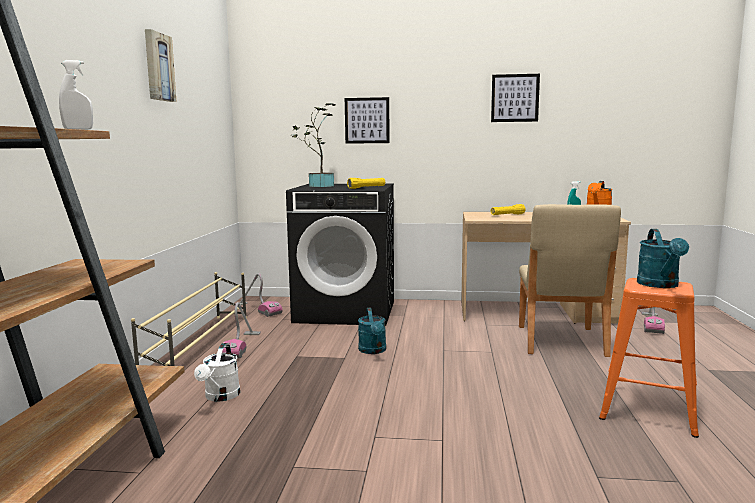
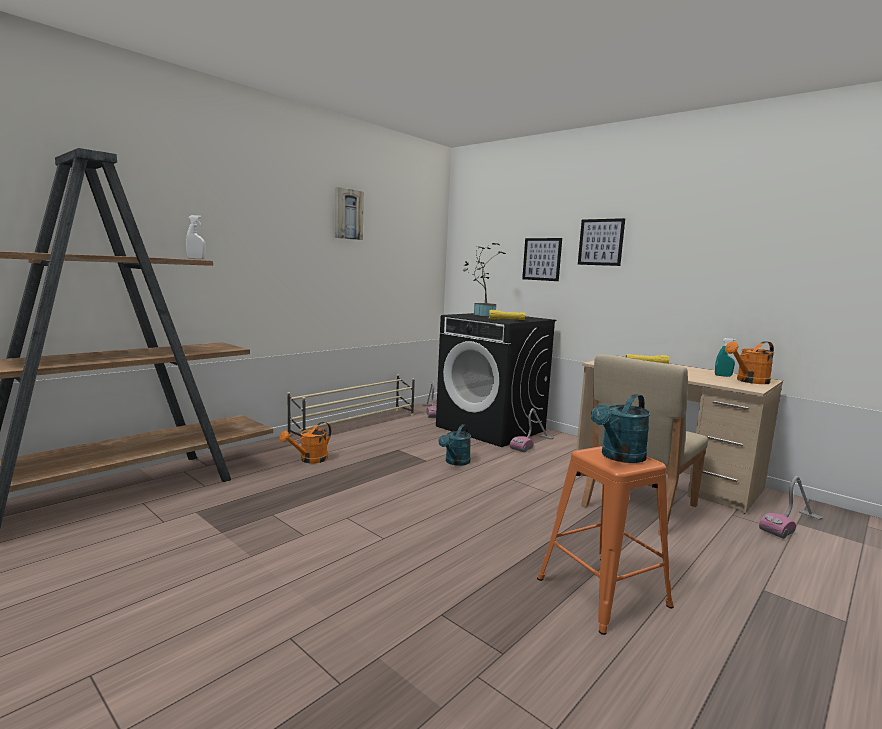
camera: 35 degrees right, 0 degrees up
(220, 397) = (309, 460): white watering can -> orange watering can
(242, 345) = (378, 432): vacuum cleaner -> vacuum cleaner (532, 444)
(515, 98) = (684, 241): picture -> picture (601, 242)

